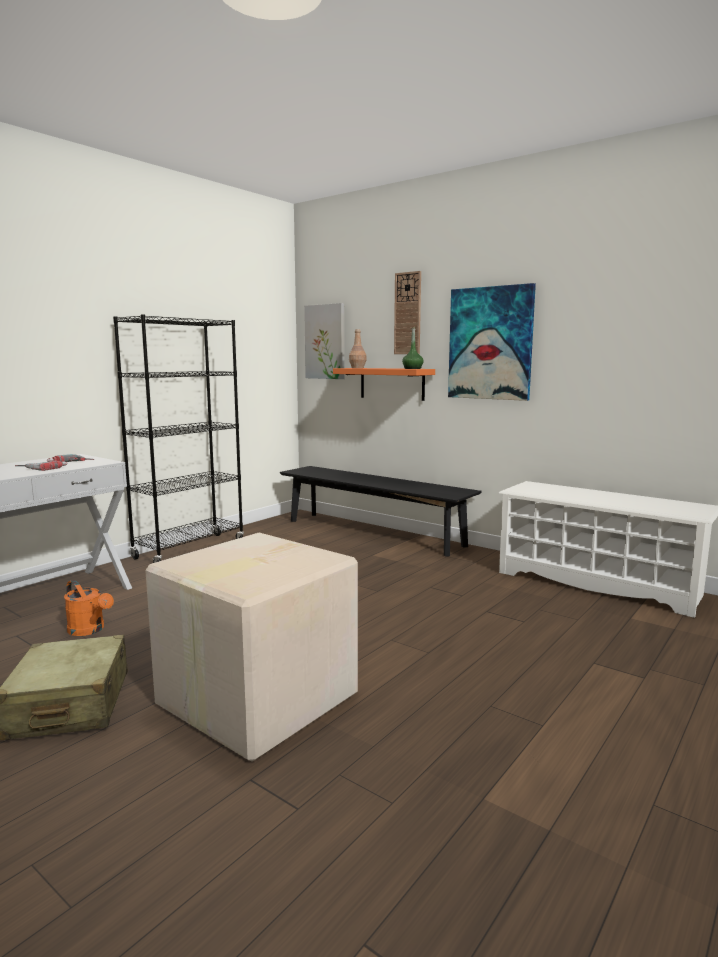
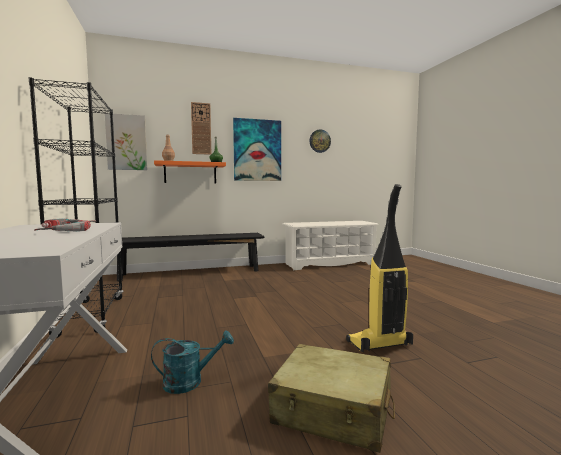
camera: 55 degrees left, 5 degrees down
(90, 630) = (190, 381): orange watering can -> turquoise watering can
(255, 699) = (379, 344): cardboard box -> vacuum cleaner
(621, 316) = (319, 141): none -> wall clock

